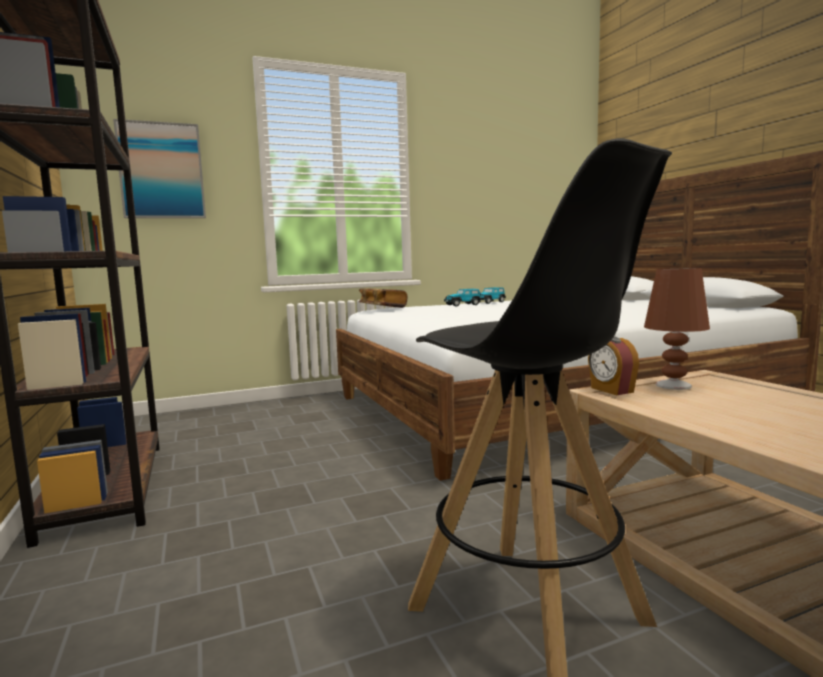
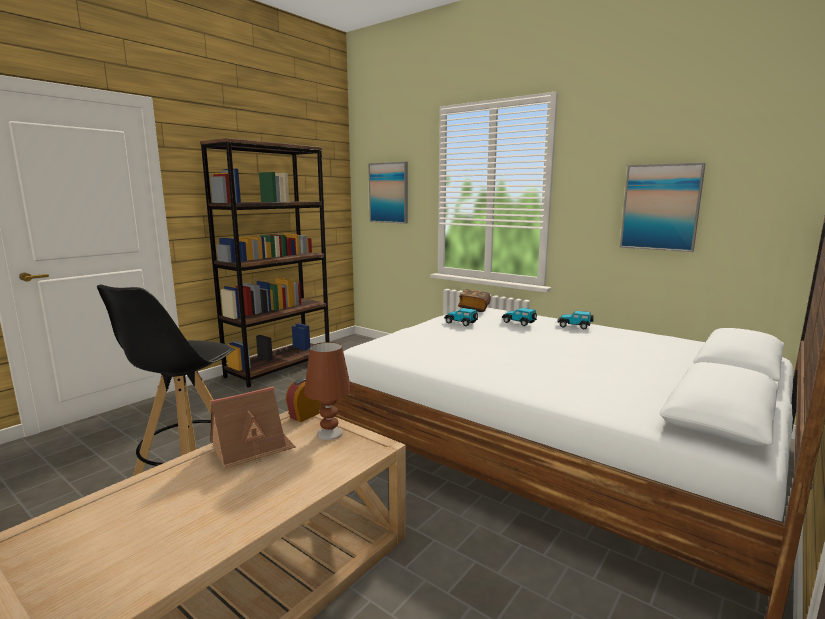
camera: 60 degrees right, 5 degrees up
(428, 313) = (461, 323): none -> toy car
(501, 194) = (660, 207): none -> picture
(717, 412) = (252, 448): none -> toy house

